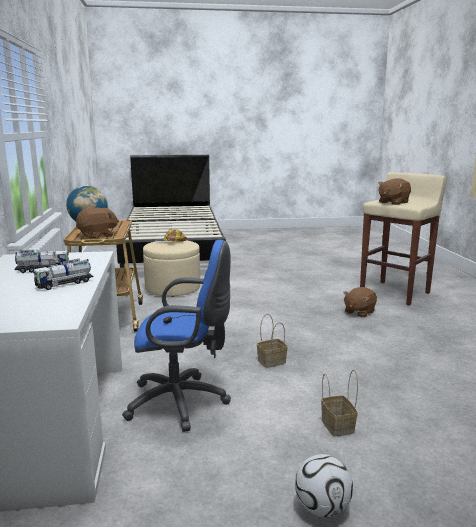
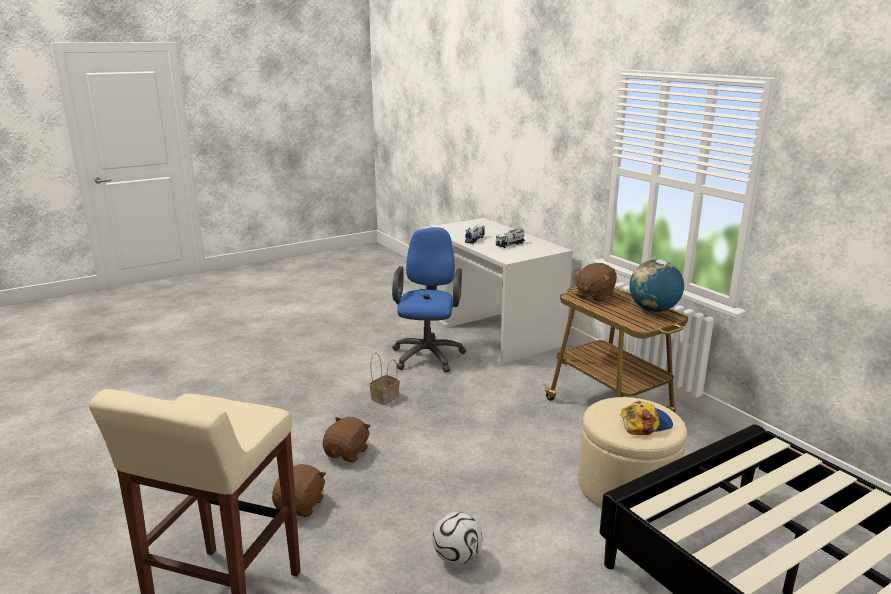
camera: 155 degrees right, 5 degrees up
(182, 402) = (428, 354): blue office chair -> blue office chair turned 120 degrees clockwise
(322, 508) = (317, 331): football -> football (457, 557)
(336, 425) = (315, 363): basket -> none
(393, 202) = (228, 413): brown plush toy -> brown plush toy (347, 453)

